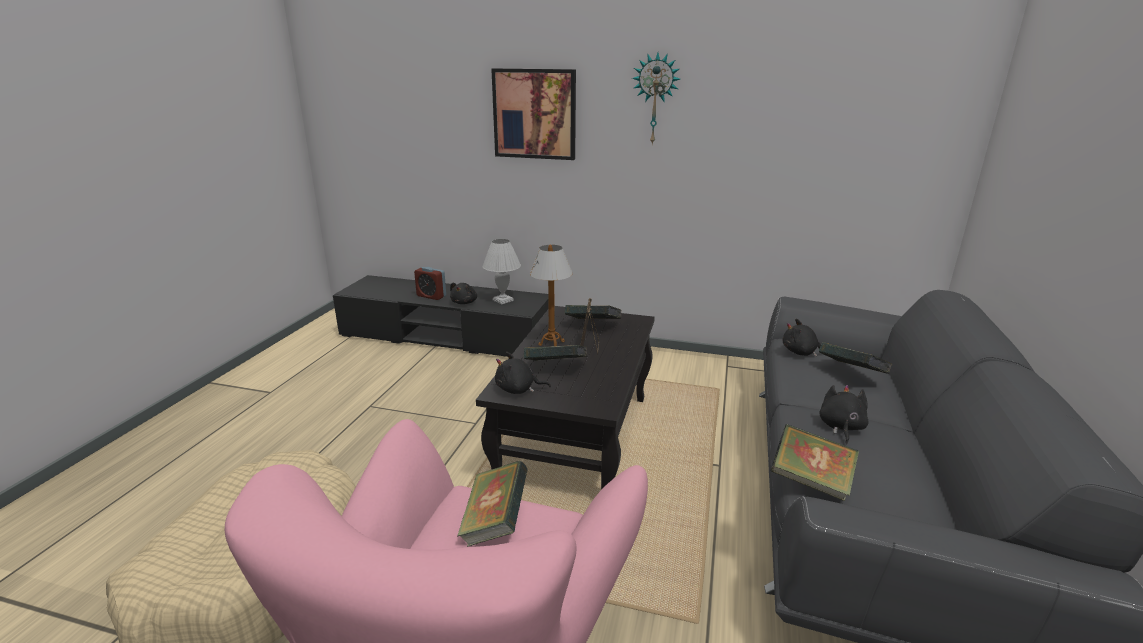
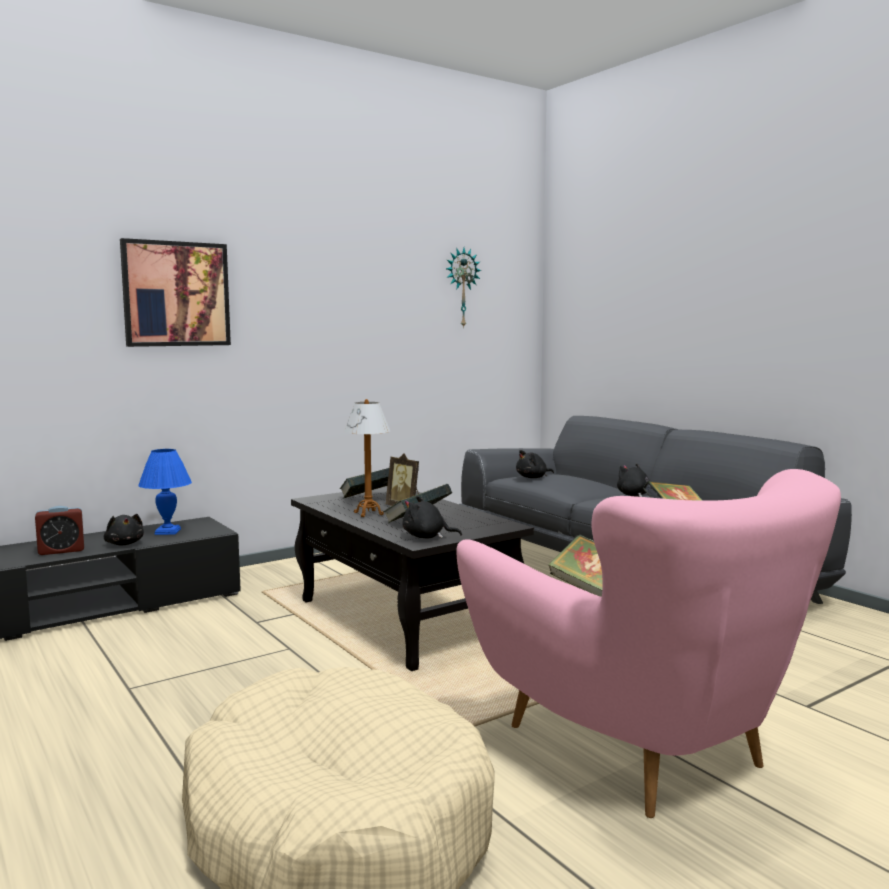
camera: 50 degrees left, 15 degrees down
(502, 300) = (167, 532): white table lamp -> blue table lamp
(518, 389) = (427, 537): black plush toy -> black plush toy turned 60 degrees clockwise
(655, 99) = (308, 278): wall clock -> wall clock (461, 287)
(851, 374) = (582, 477): book -> none

